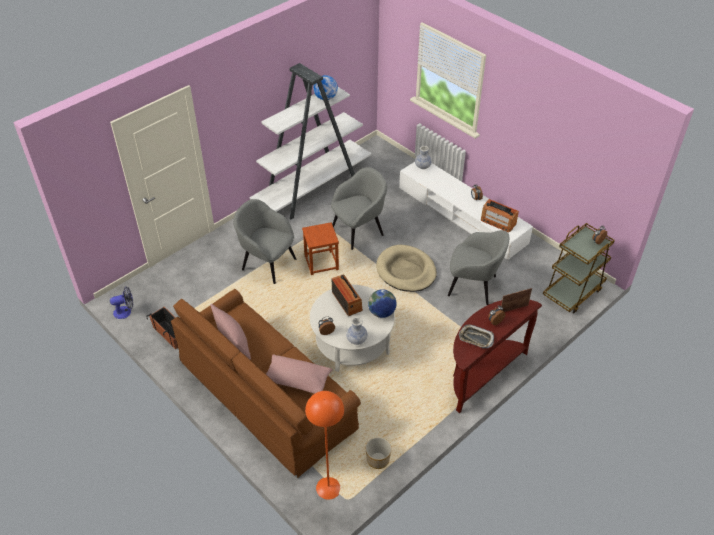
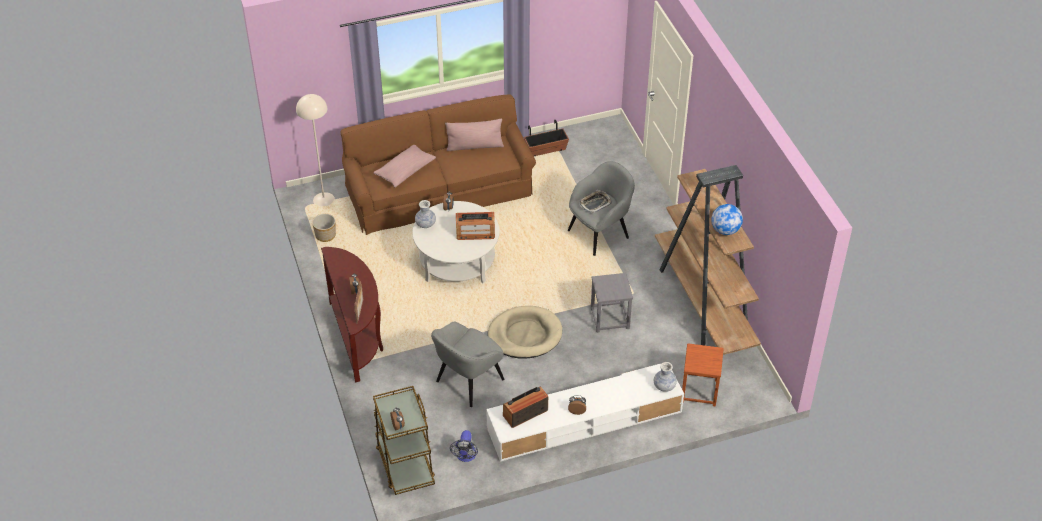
camera: 115 degrees right, 0 degrees up
(125, 311) = (591, 128): fan -> fan (465, 456)
(313, 189) = (704, 303): white bookcase -> brown bookcase
(321, 263) = (577, 273): brown stool -> brown stool (699, 390)
(328, 487) = (324, 199): orange floor lamp -> beige floor lamp
(358, 231) = (610, 318): grey armchair -> grey stool
(381, 312) = (445, 251): globe -> none
(476, 338) = (346, 269): tray -> tray (595, 203)

